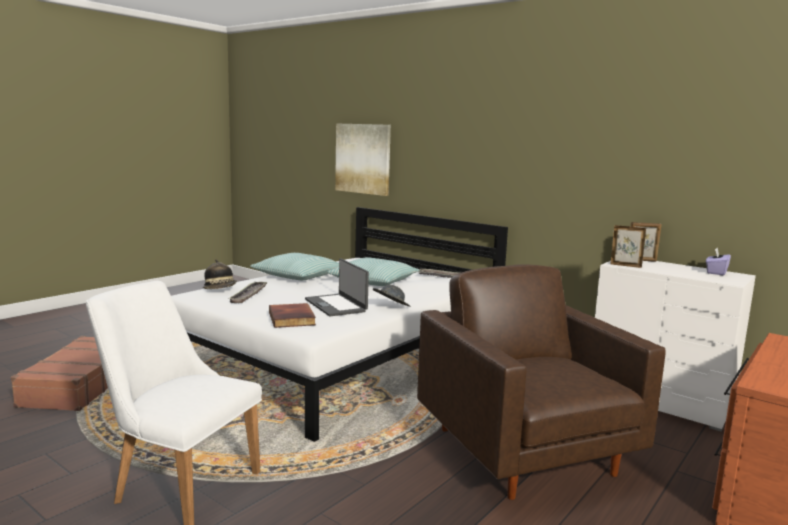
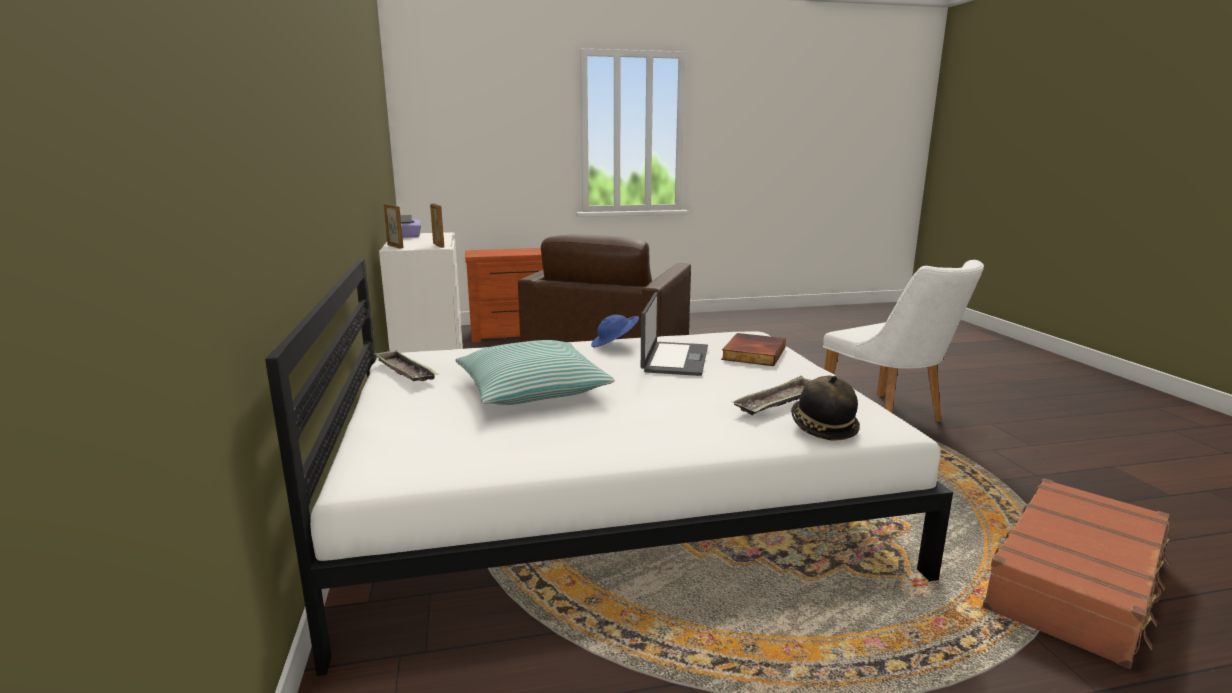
camera: 140 degrees left, 5 degrees up
(298, 276) = (631, 438): pillow -> none
(363, 158) = (220, 177): picture -> none
(390, 307) = (615, 345): grey hat -> blue hat

